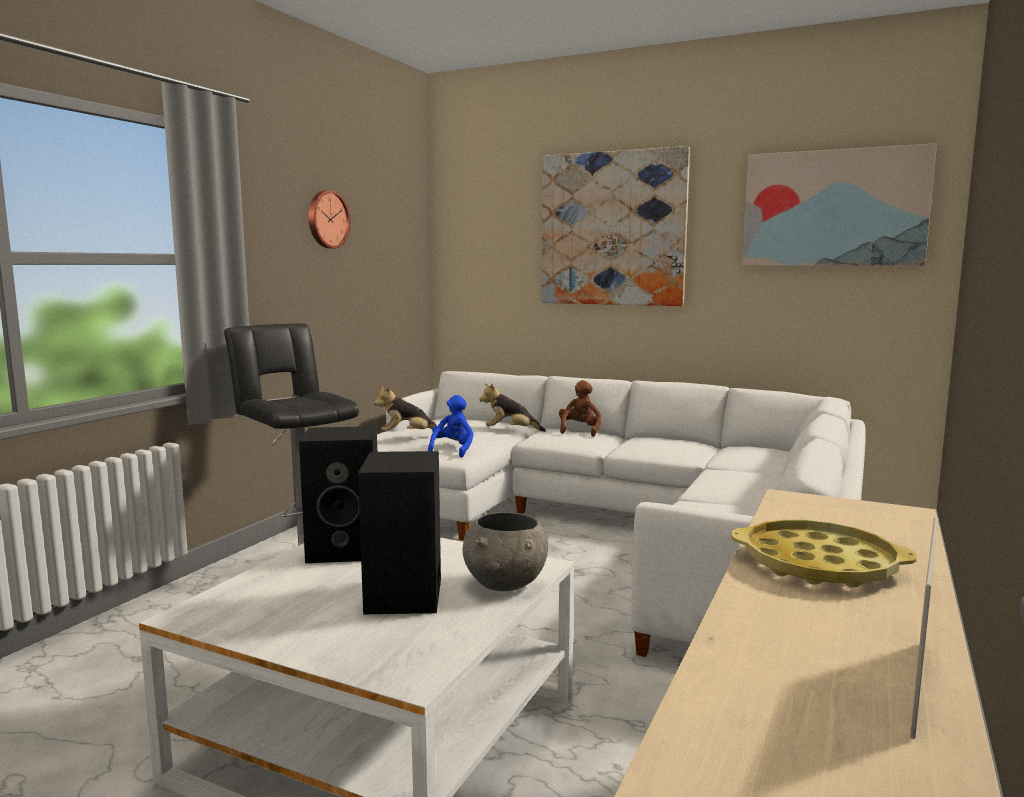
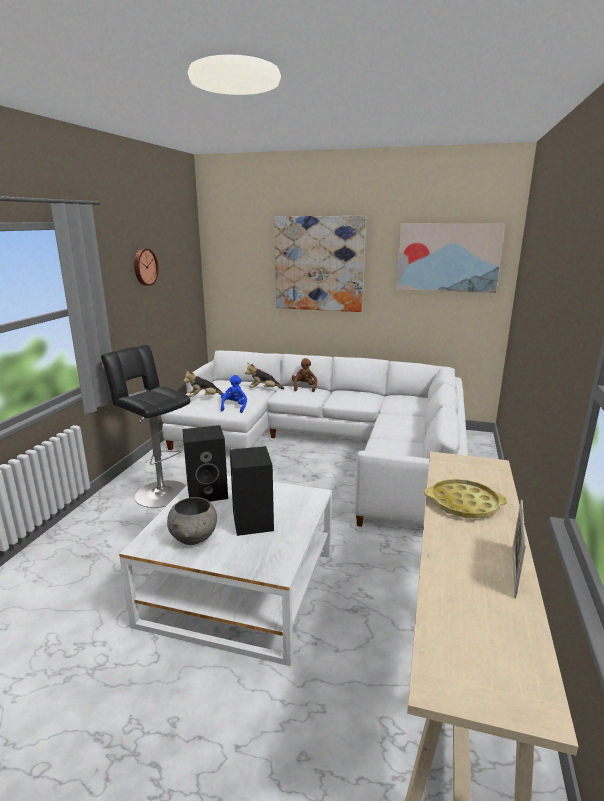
camera: 10 degrees left, 10 degrees up
(506, 584) = (302, 509): grey bowl -> grey bowl (194, 538)

